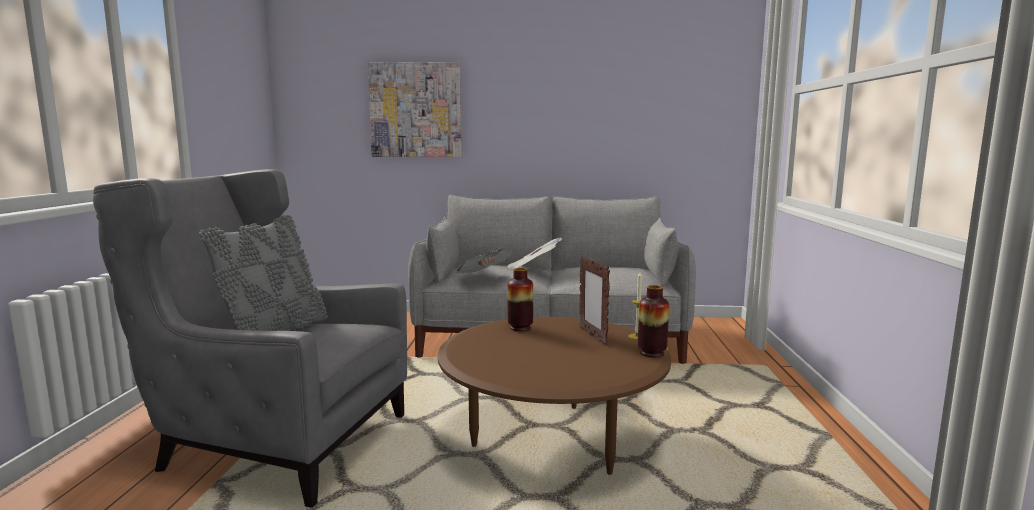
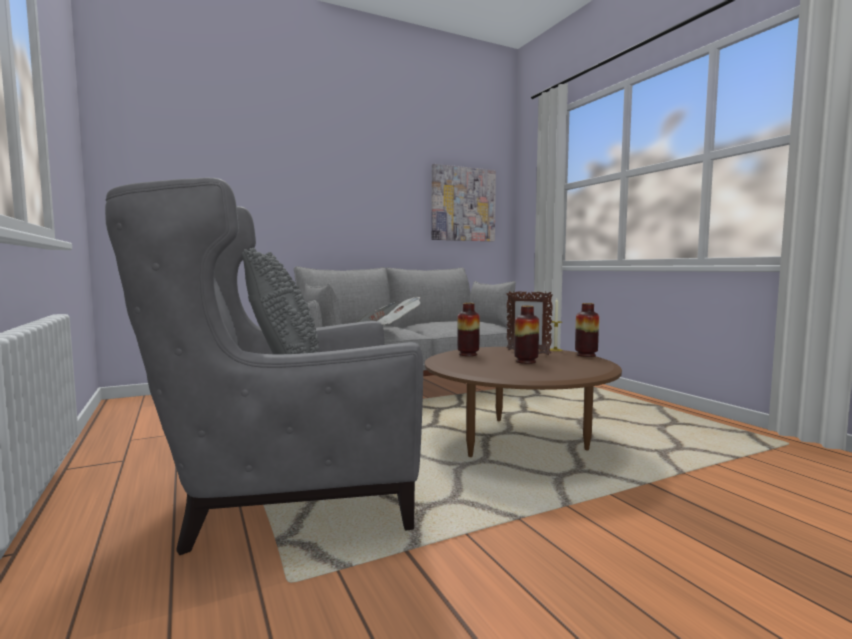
camera: 30 degrees left, 5 degrees down
(415, 110) = (255, 188): picture -> picture (463, 204)
(553, 351) = (526, 361): none -> vase

